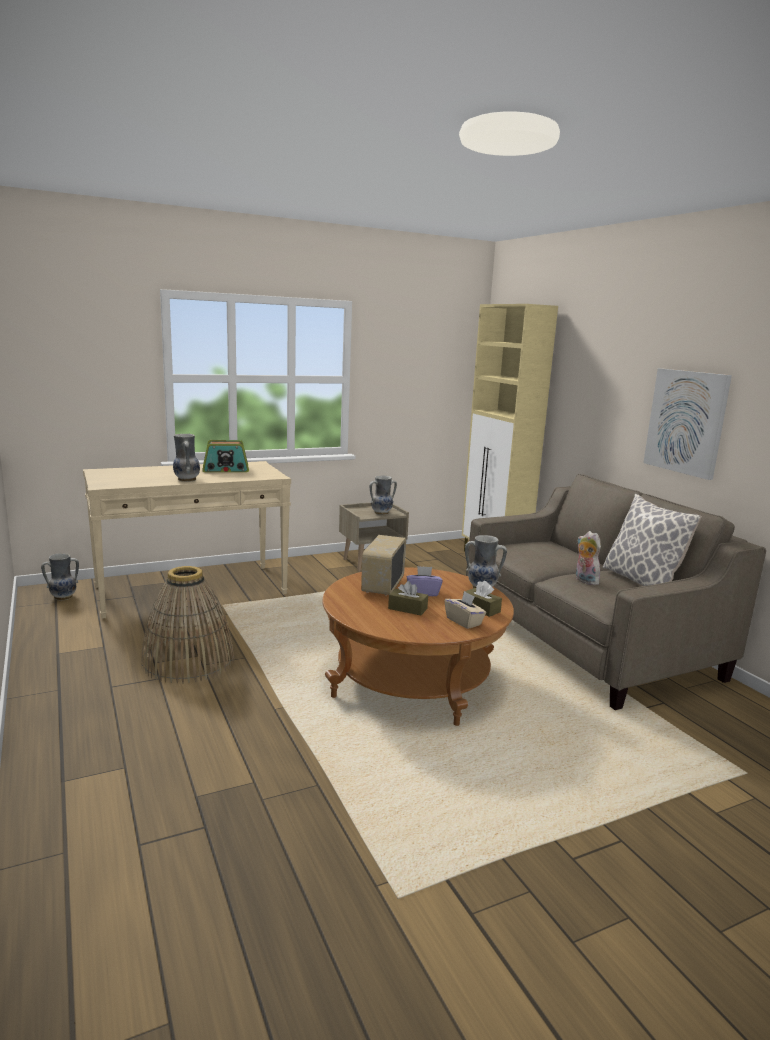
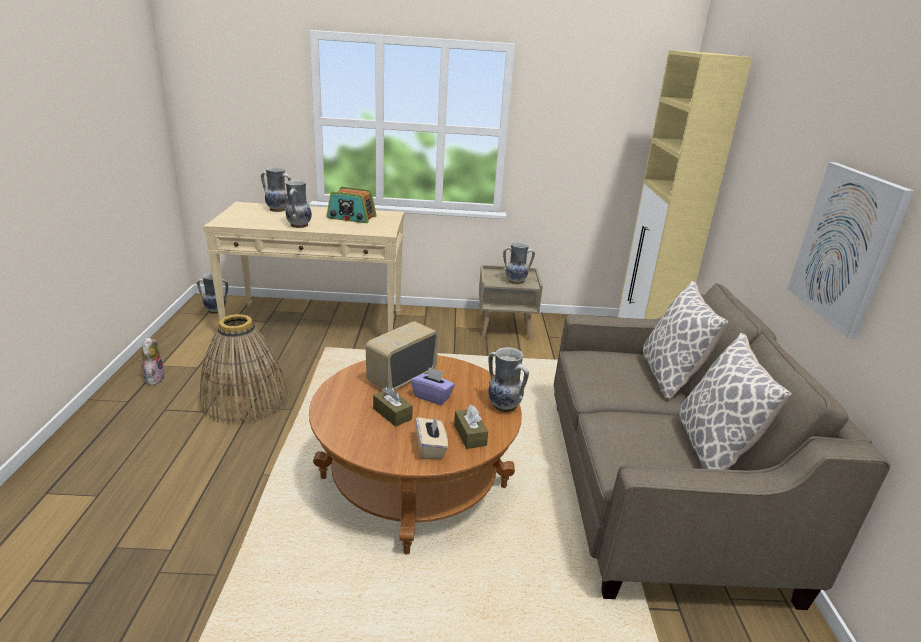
camera: 25 degrees right, 10 degrees up
(142, 471) = (278, 209): none -> vase
(570, 549) = (670, 376): none -> pillow
(584, 581) = (631, 428): plush toy -> plush toy (154, 378)

